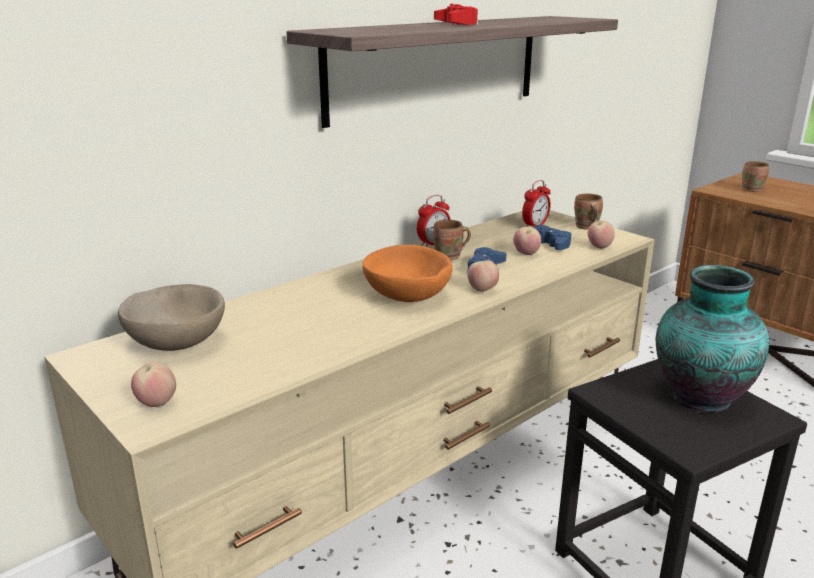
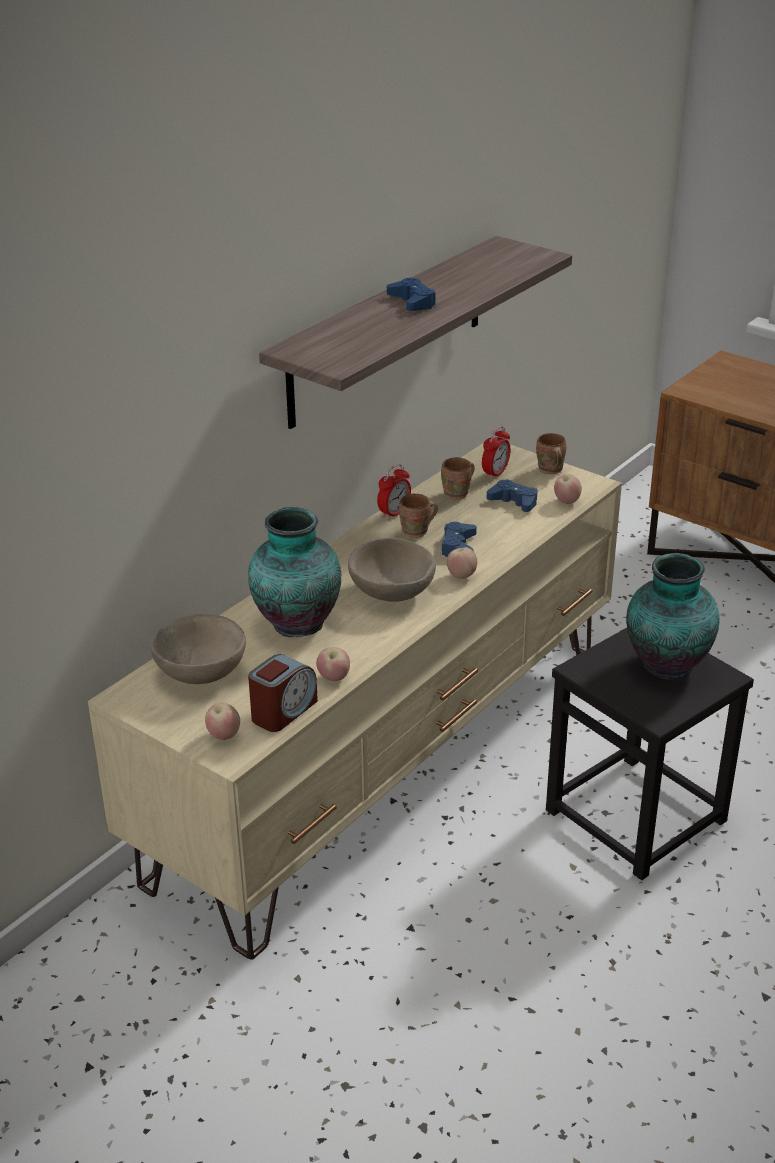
camera: 10 degrees left, 10 degrees up
(238, 386) = (283, 711): none -> alarm clock
(299, 311) = (295, 622): none -> vase
(406, 297) = (391, 592): orange bowl -> beige bowl
(456, 23) = (412, 302): red game controller -> blue game controller
(526, 254) = (494, 519): apple -> apple (333, 678)
(753, 190) = (728, 386): brown mug -> brown mug (458, 494)

